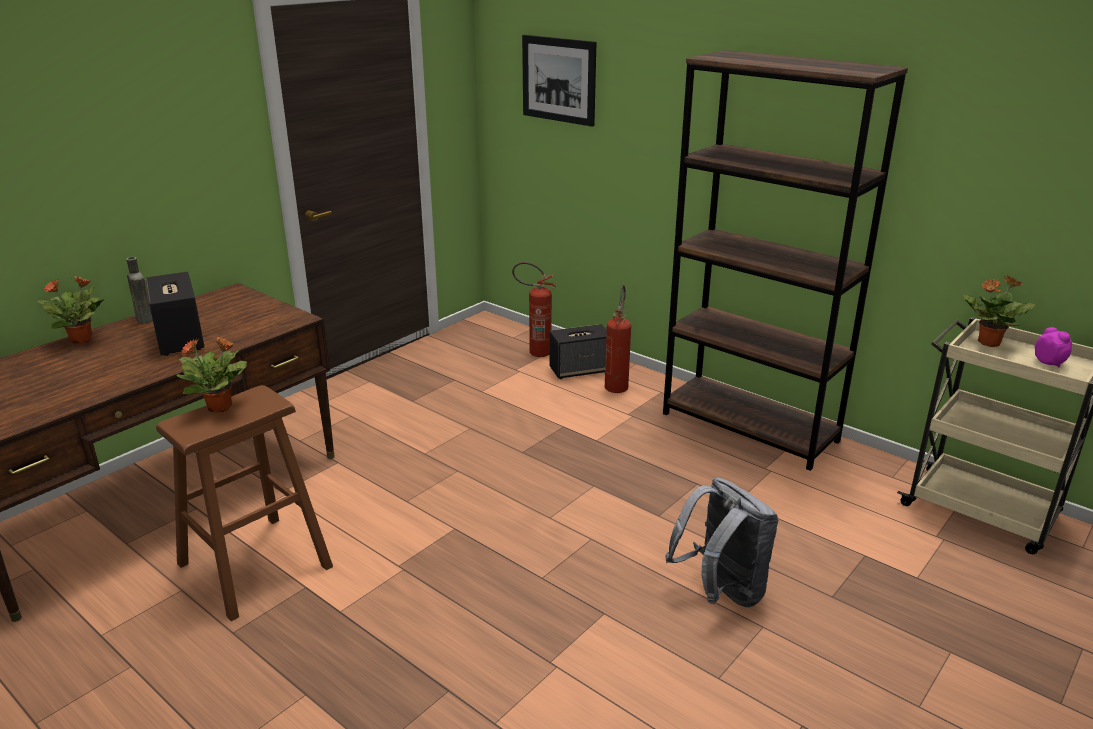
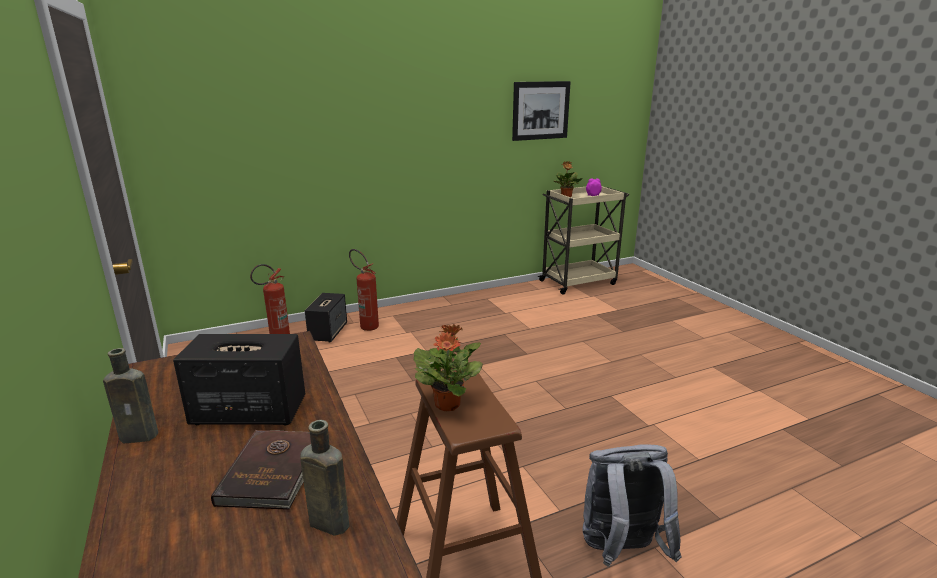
camera: 65 degrees left, 5 degrees down
(54, 399) = (326, 522): none -> brown bottle
(83, 340) = (134, 495): potted plant -> none
(108, 368) = (274, 471): none -> brown book
(558, 79) = (232, 103): picture -> picture (540, 110)
(721, 592) = (607, 356): grey backpack -> grey backpack (621, 551)
(749, 427) = (461, 304): brown bookcase -> none

